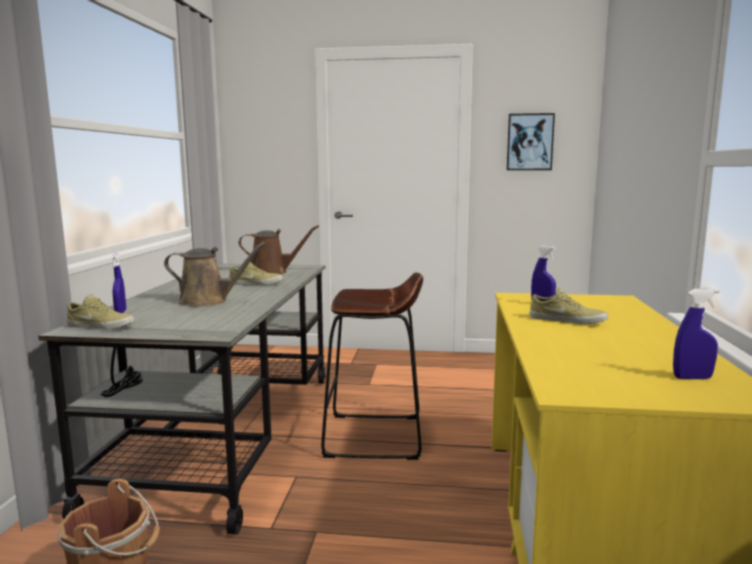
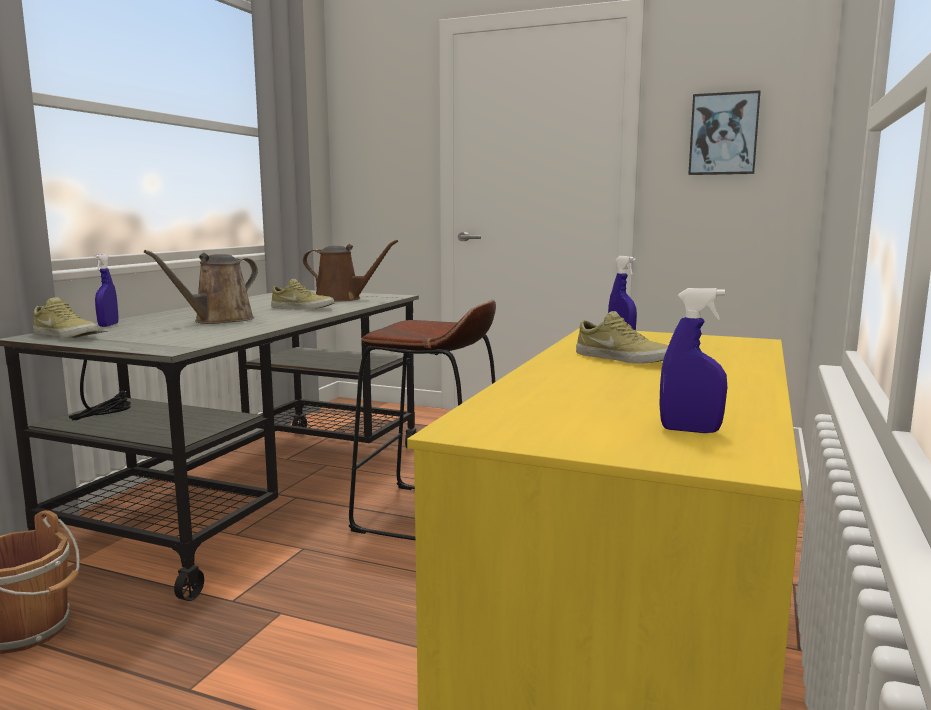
camera: 15 degrees right, 0 degrees up
(208, 301) = (219, 320): brown watering can -> brown watering can turned 105 degrees clockwise

